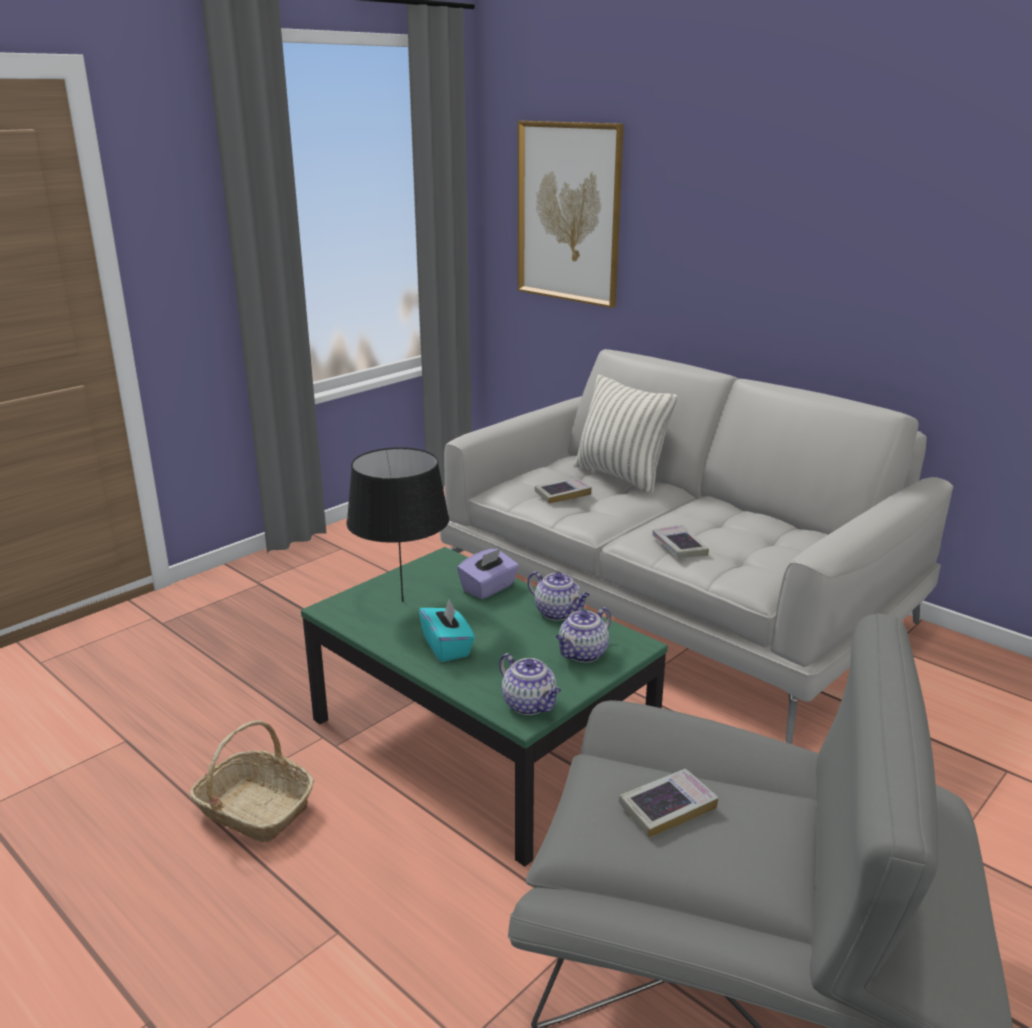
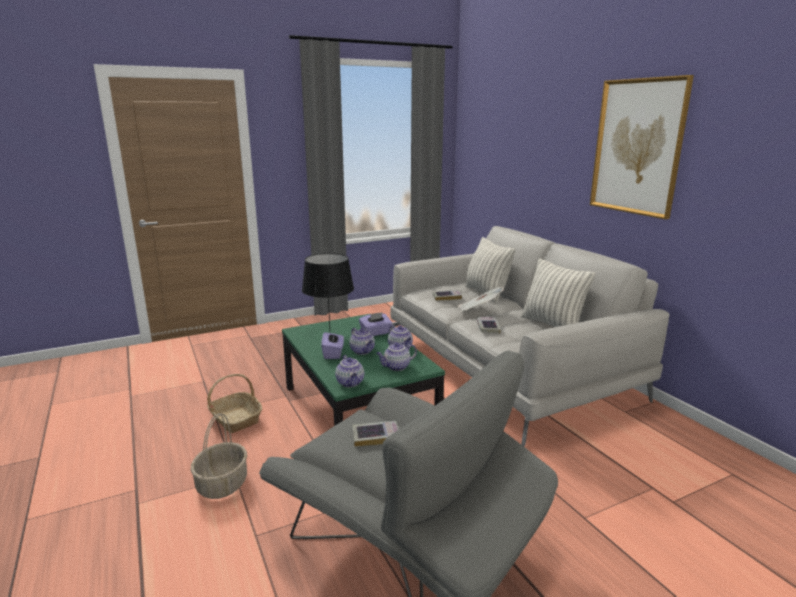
camera: 20 degrees right, 5 degrees down
(324, 957) = (222, 484): none -> basket
(447, 647) = (333, 353): turquoise tissue box -> purple tissue box
(497, 632) = (363, 351): none -> teapot
(569, 213) = (491, 153): picture -> picture (637, 147)
(637, 514) = (478, 311): none -> newspaper
(772, 524) = (552, 325): none -> pillow

